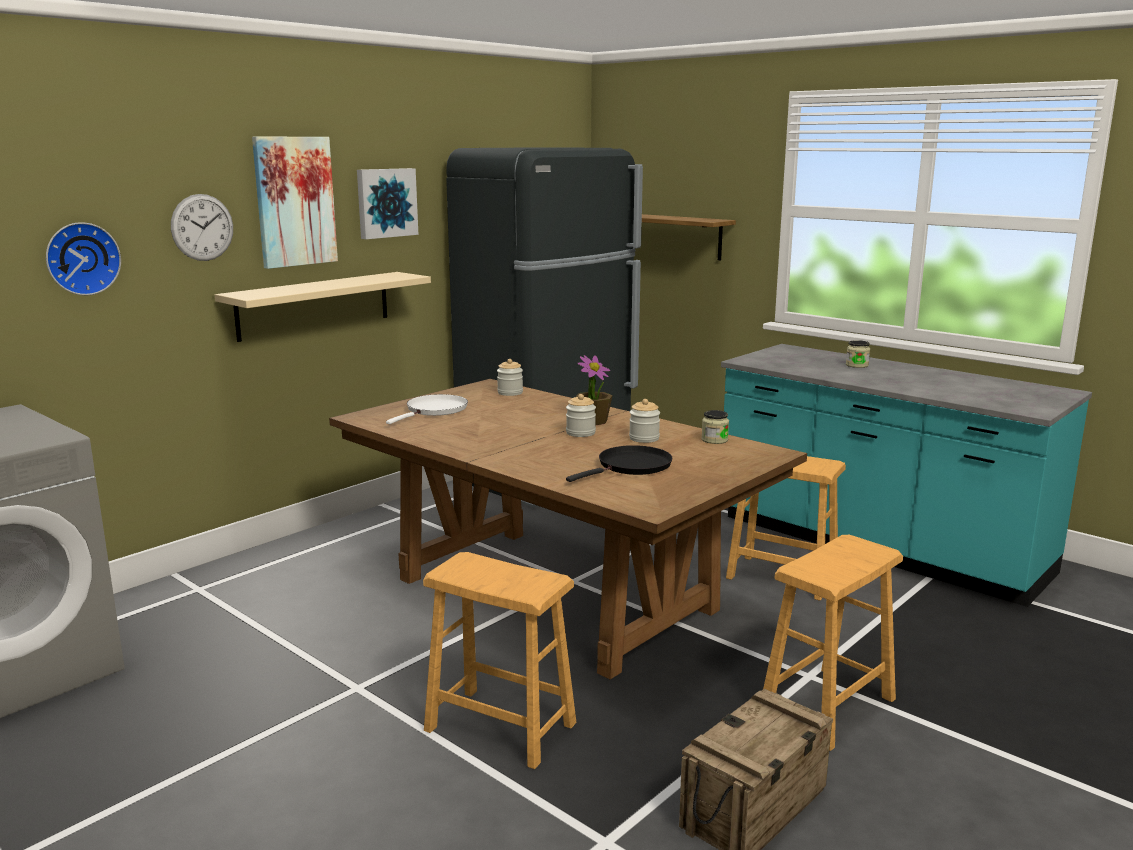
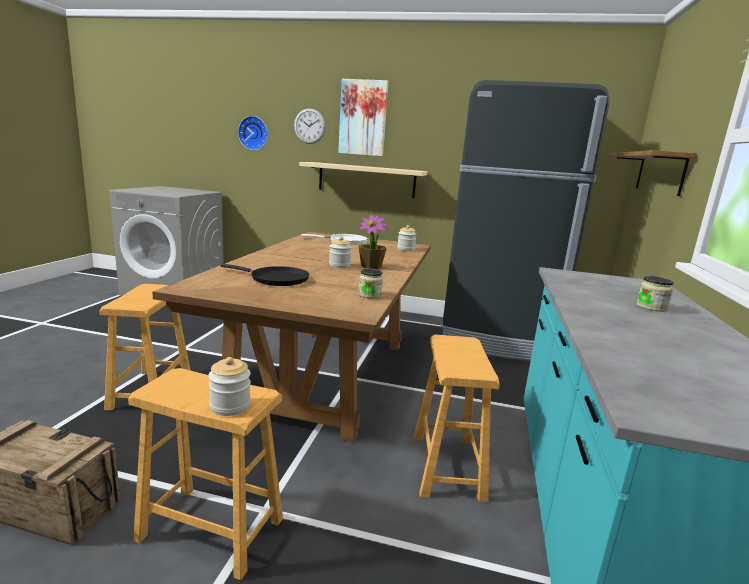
camera: 60 degrees right, 0 degrees up
(386, 203) = (425, 125): picture -> none
(644, 438) = (347, 278): jar -> jar (230, 406)

